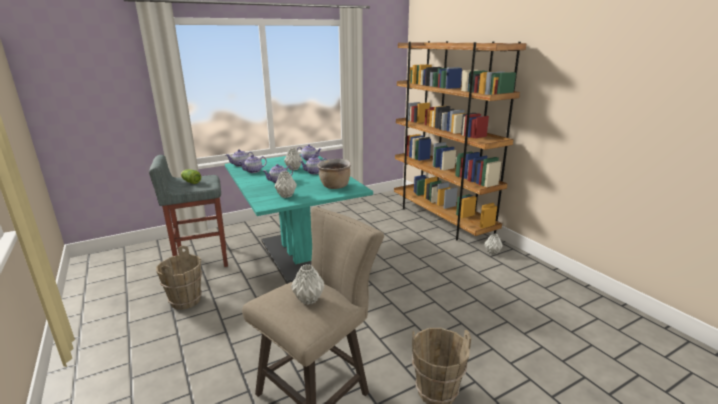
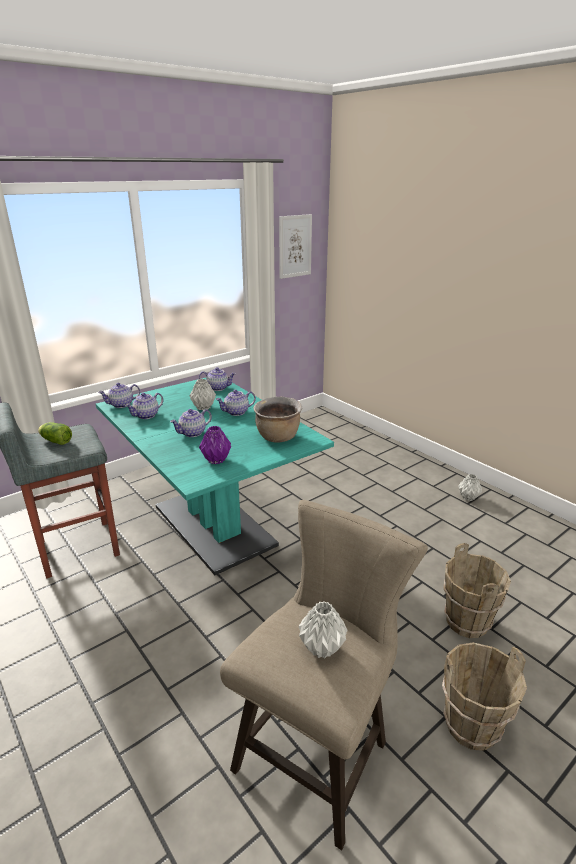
camera: 10 degrees left, 5 degrees up
(186, 301) = (76, 622): brown bucket -> brown bucket (467, 622)
(286, 196) = (217, 460): grey vase -> purple vase
(380, 68) = (295, 246): none -> picture
(441, 219) = (388, 451): brown bookcase -> none

